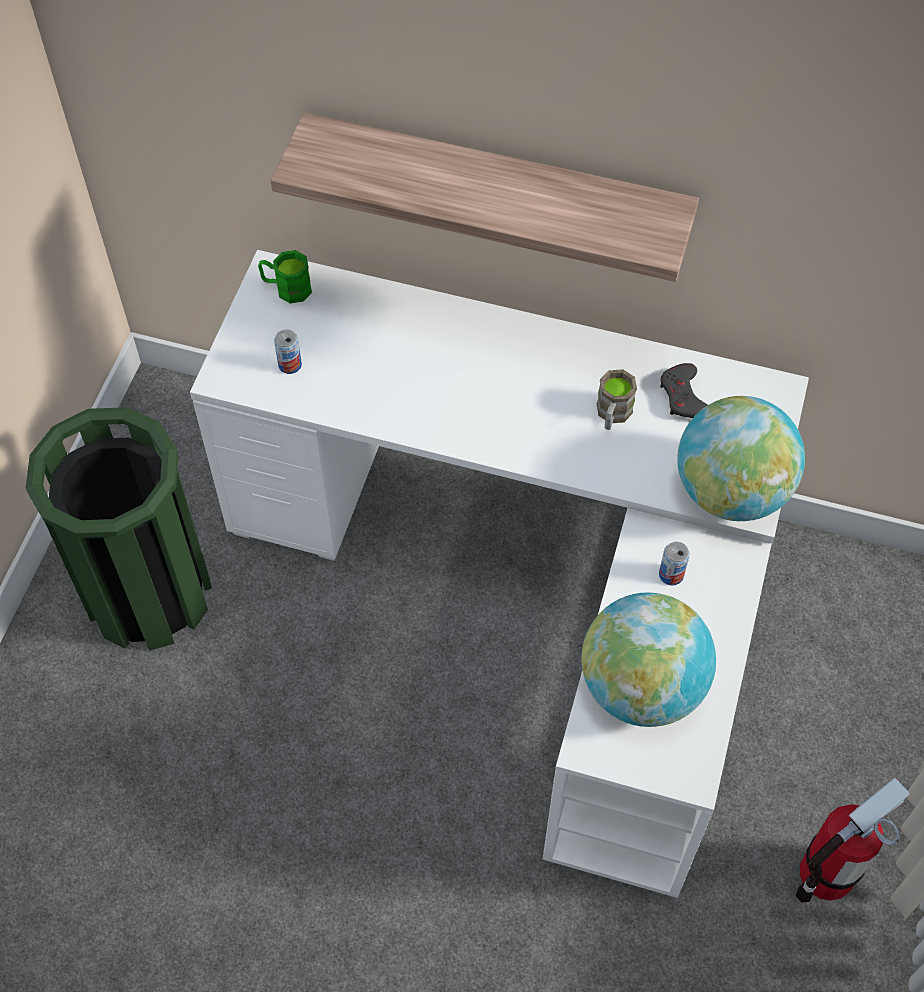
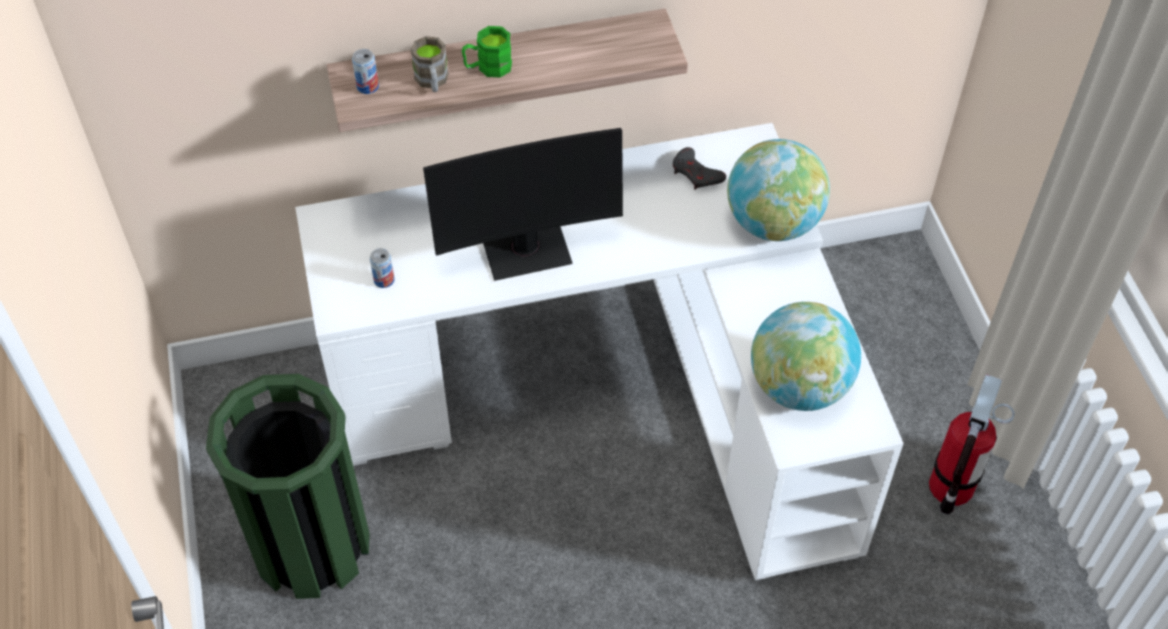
camera: 30 degrees left, 5 degrees down
(286, 288) = (340, 225): green mug -> green mug (487, 67)
(450, 398) = (526, 249): none -> monitor
(612, 415) = (654, 208): brown mug -> brown mug (432, 82)
(671, 574) = (766, 301): can -> can (367, 86)

